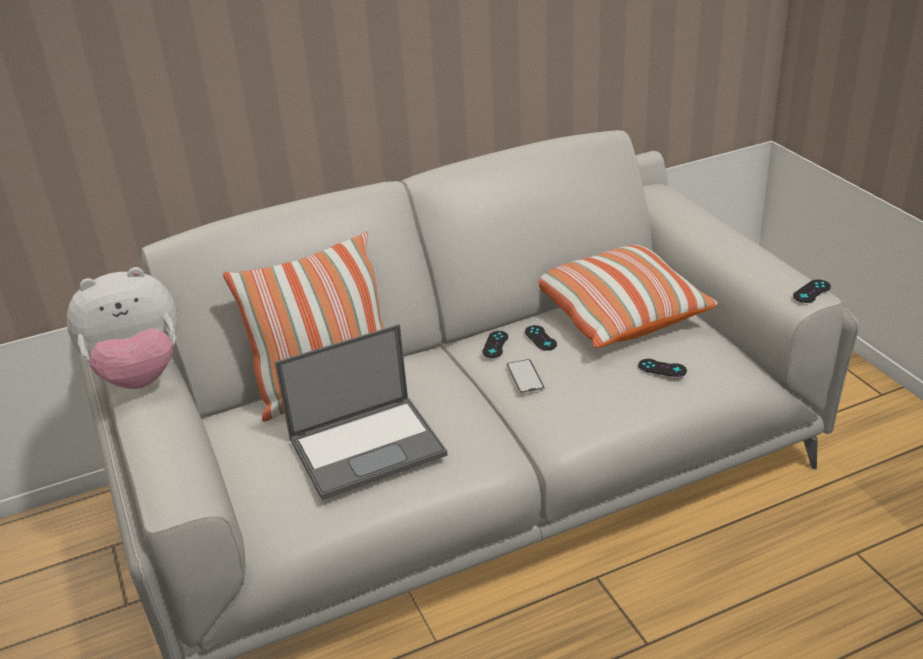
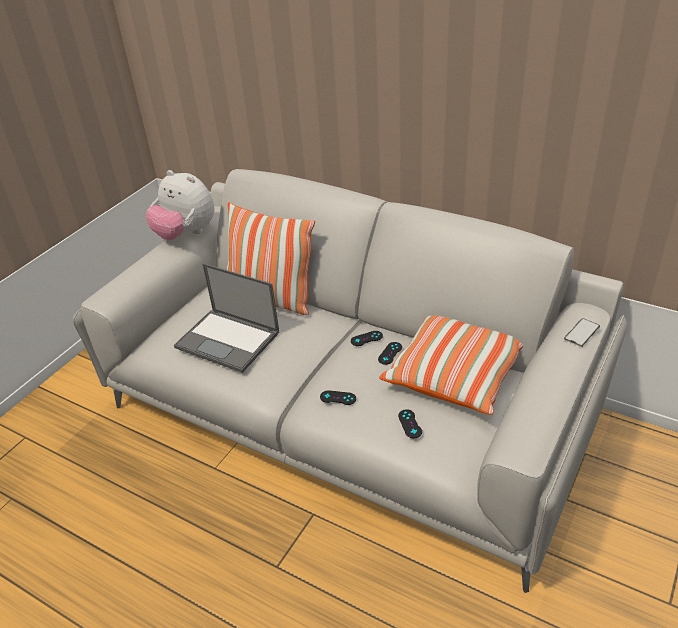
camera: 55 degrees right, 5 degrees up
(525, 376) = (343, 366): phone -> phone (581, 332)
(811, 291) = (524, 452): black game controller -> black game controller (338, 398)

